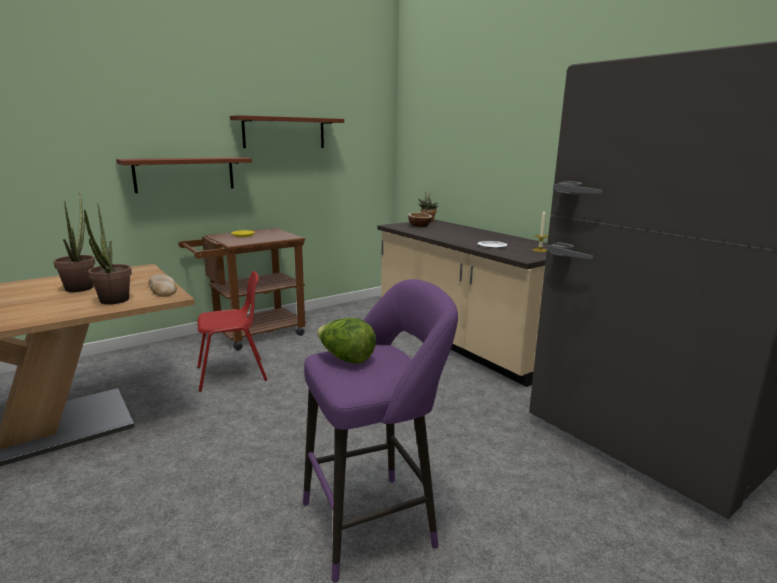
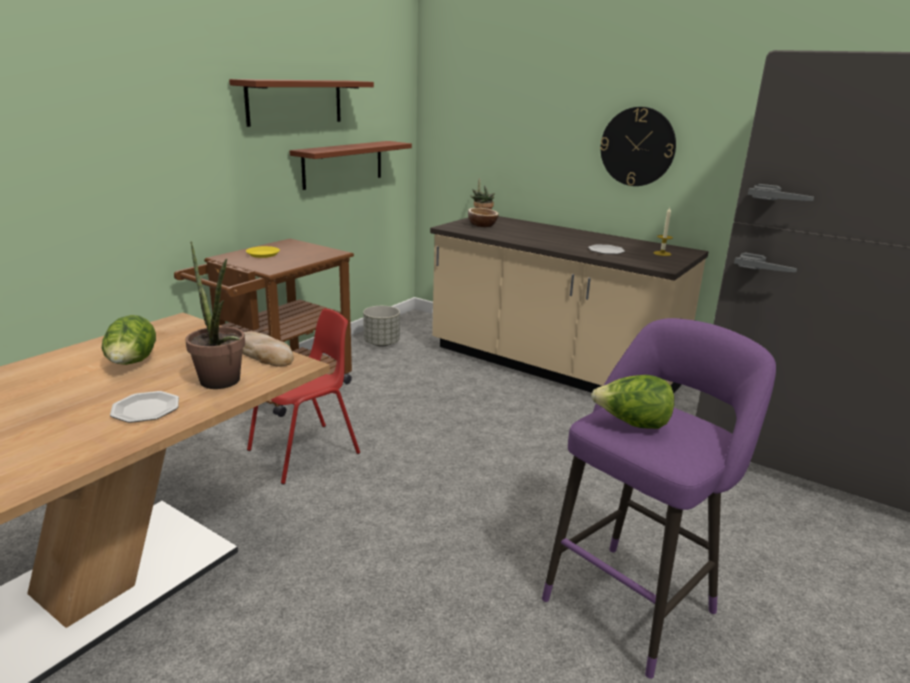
camera: 20 degrees left, 5 degrees up
(51, 309) = (146, 409): none -> plate
(81, 287) = (132, 364): potted plant -> lettuce
(185, 174) = (175, 170): brown shelf -> brown shelf (343, 164)
(348, 312) = (382, 343): none -> grey planter
(535, 163) = (637, 147): none -> wall clock

